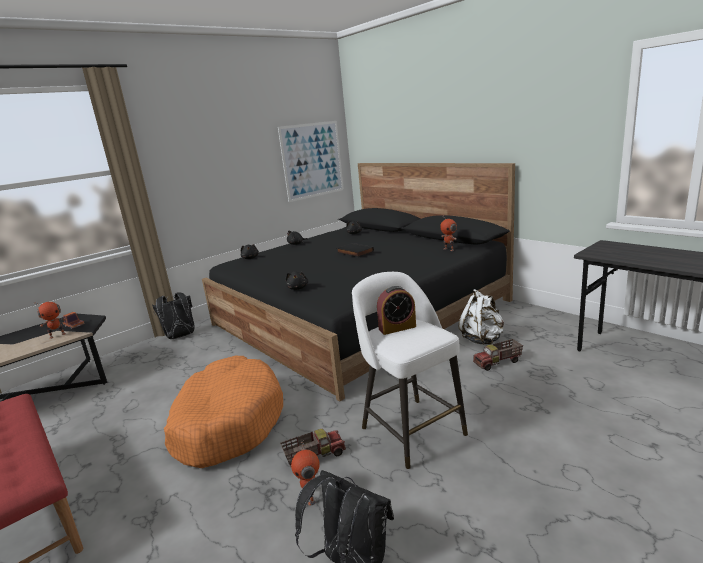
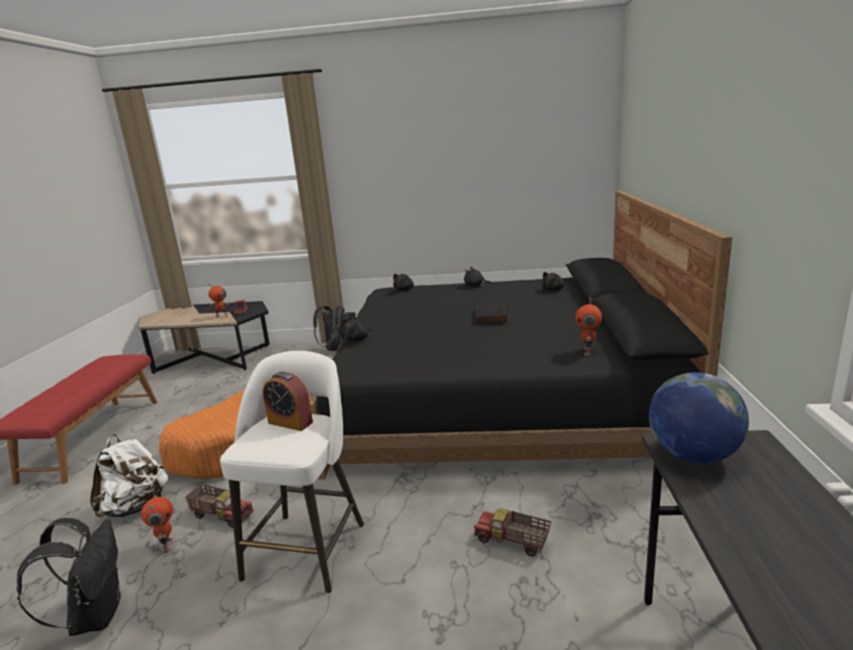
camera: 45 degrees right, 0 degrees up
(311, 497) = (166, 545): toy robot -> toy robot turned 135 degrees clockwise
(312, 160) = (551, 180): picture -> none
(482, 339) = (555, 501): white backpack -> white backpack (136, 507)
(605, 253) = (692, 456): none -> globe

